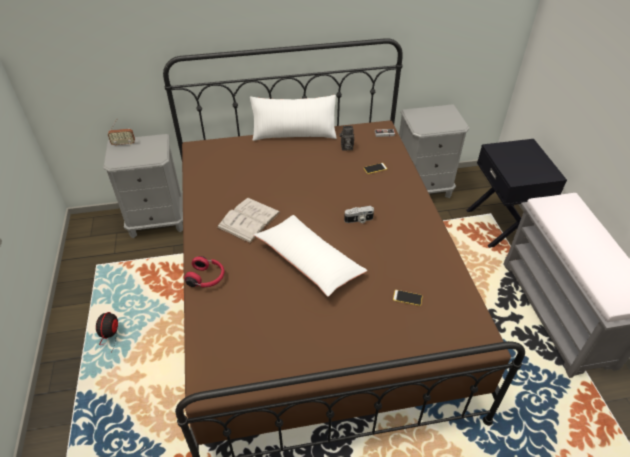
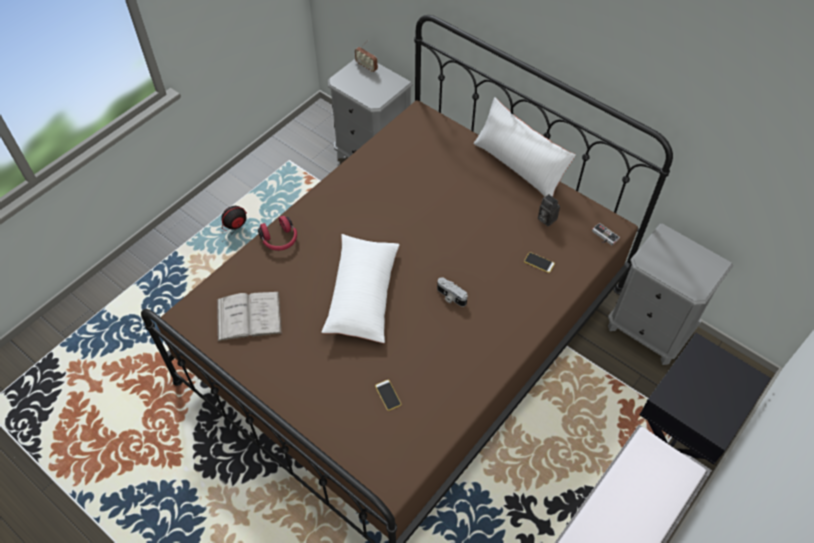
camera: 50 degrees right, 10 degrees up
(249, 220) = (369, 218): white book -> white book (249, 316)

